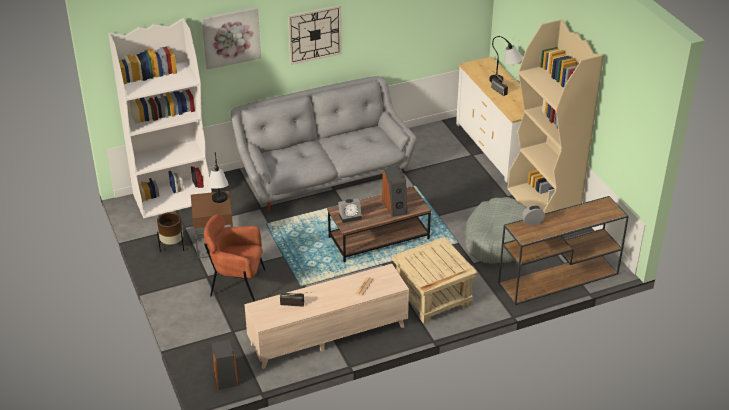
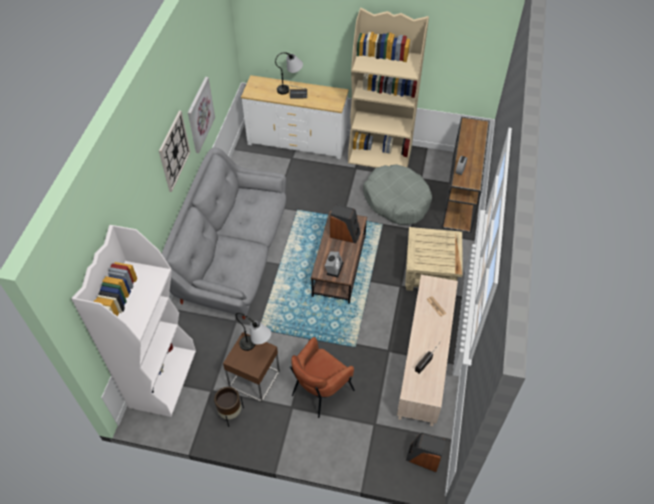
camera: 55 degrees left, 15 degrees up
(231, 37) = (137, 207): picture -> picture (200, 114)

